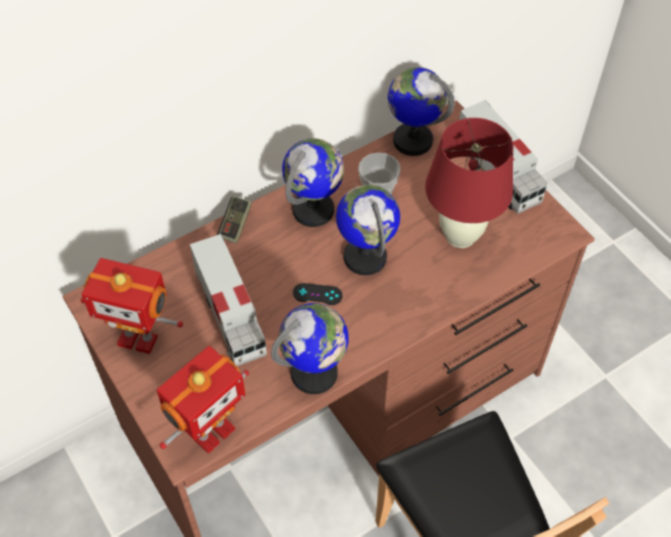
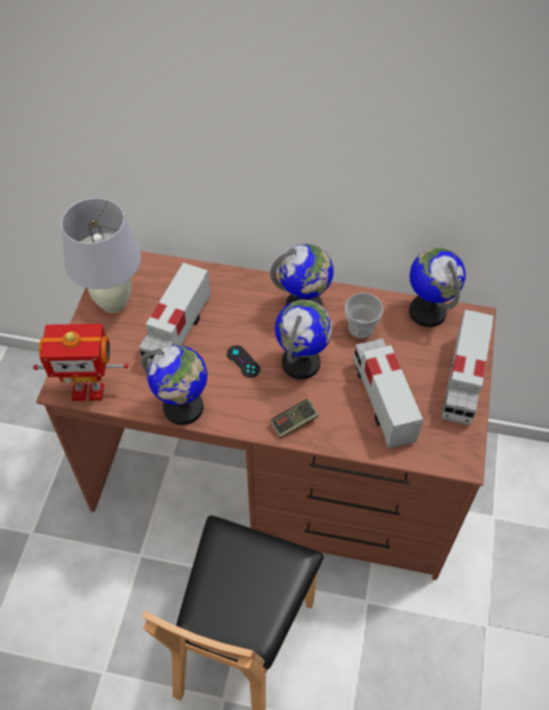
camera: 45 degrees right, 0 degrees up
(139, 338) = (113, 302): toy robot -> white table lamp
(235, 225) = (245, 279): game controller -> game controller (294, 423)
(460, 236) = (383, 401): red table lamp -> toy truck

